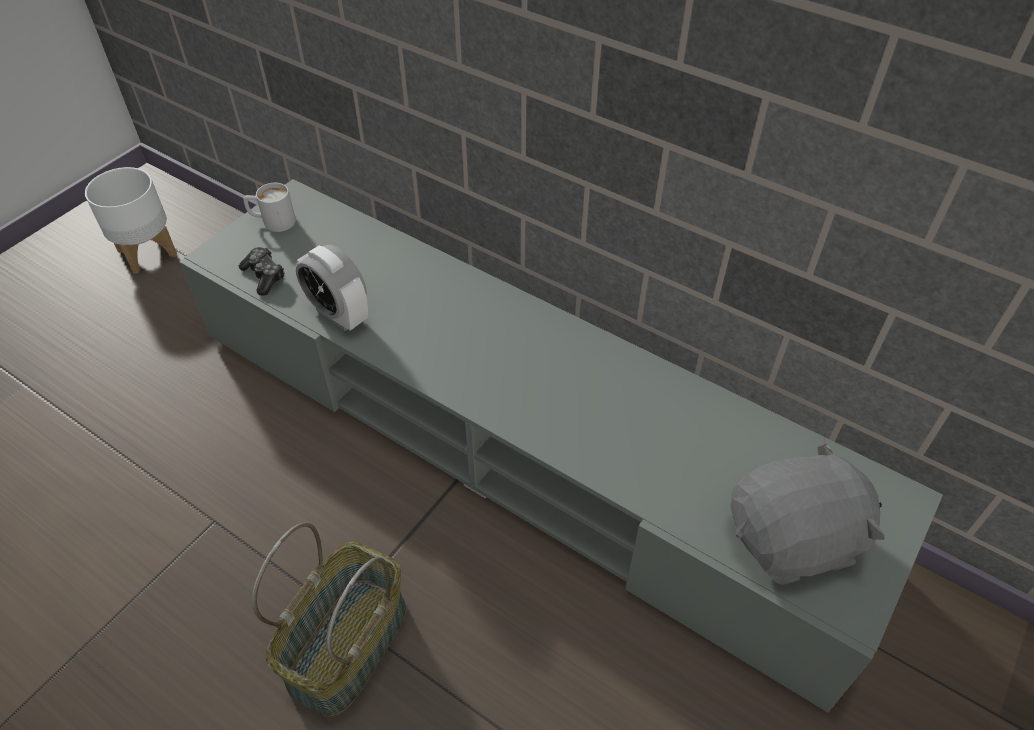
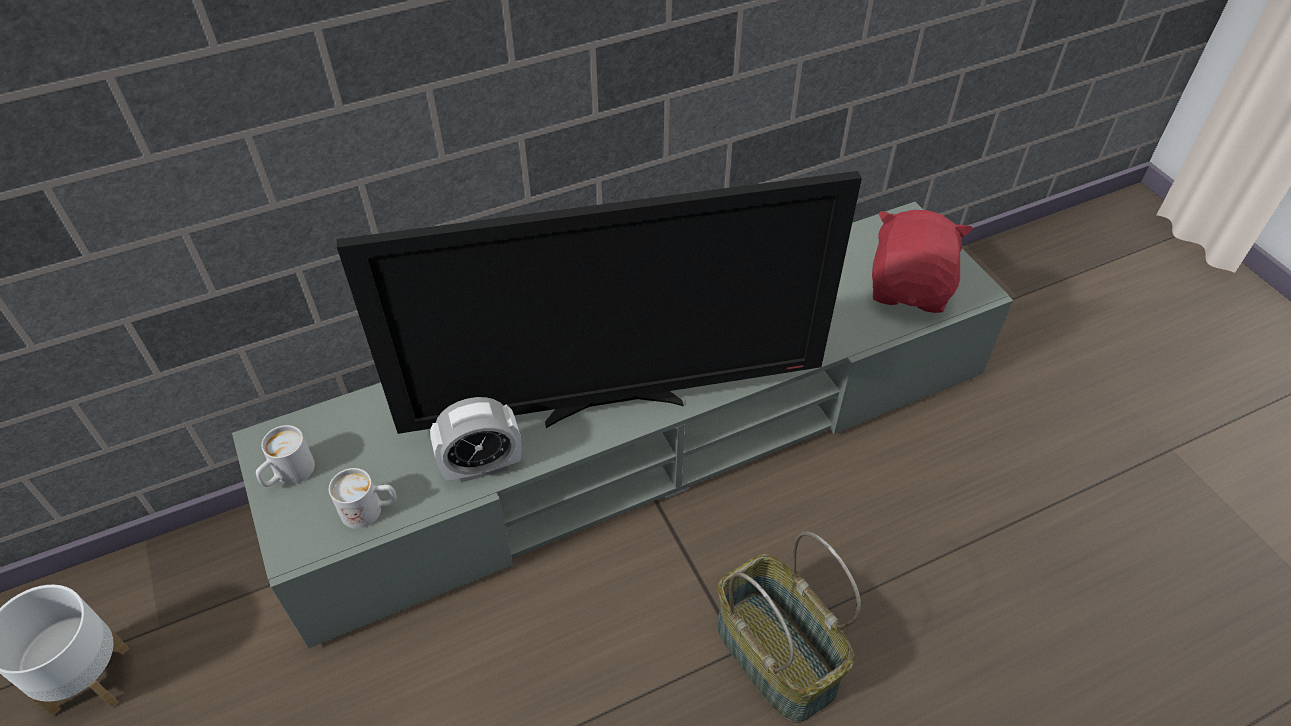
camera: 60 degrees left, 0 degrees up
(264, 276) = (370, 510): game controller -> white mug
(454, 364) = (613, 403): none -> television
(794, 540) = (910, 288): grey plush toy -> red plush toy

